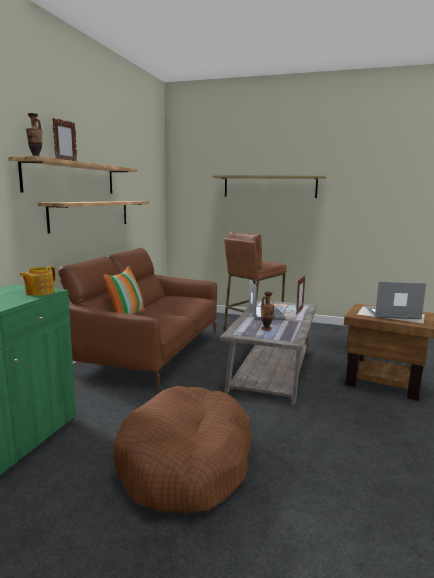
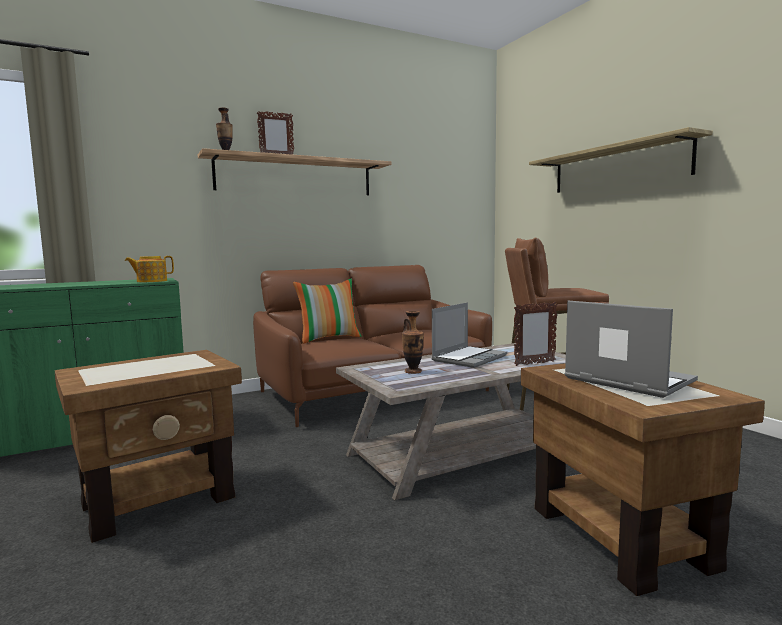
camera: 45 degrees right, 5 degrees down
(91, 215) = (328, 218): shelf -> none
(186, 463) = (159, 501): brown dog bed -> brown side table

